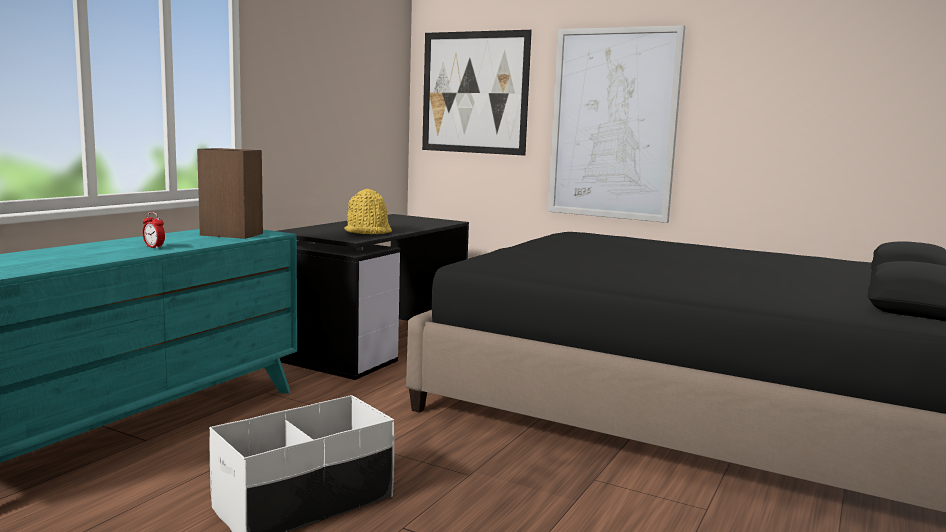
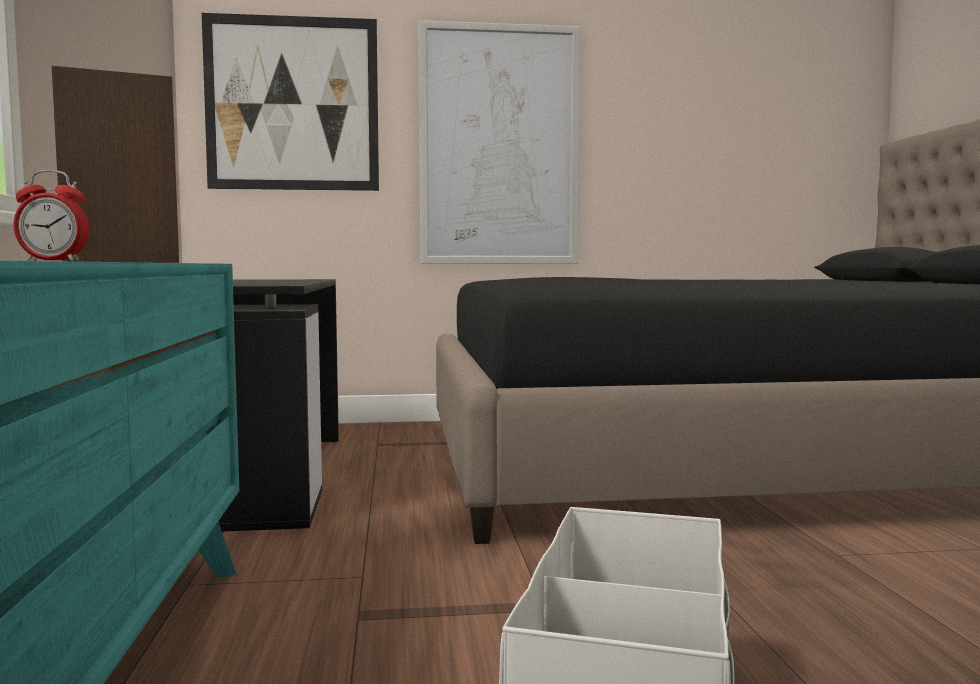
camera: 35 degrees left, 5 degrees down
(368, 232) = (261, 283): yellow hat -> none

